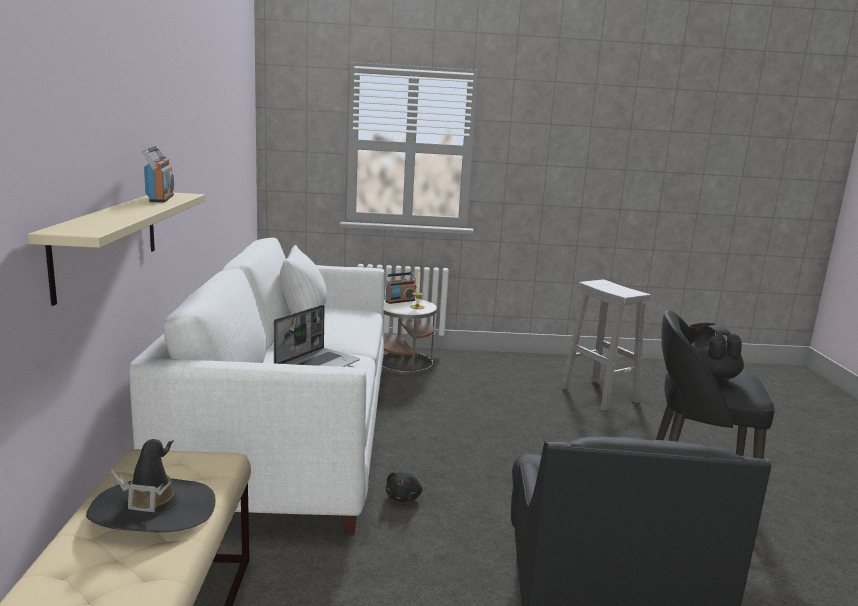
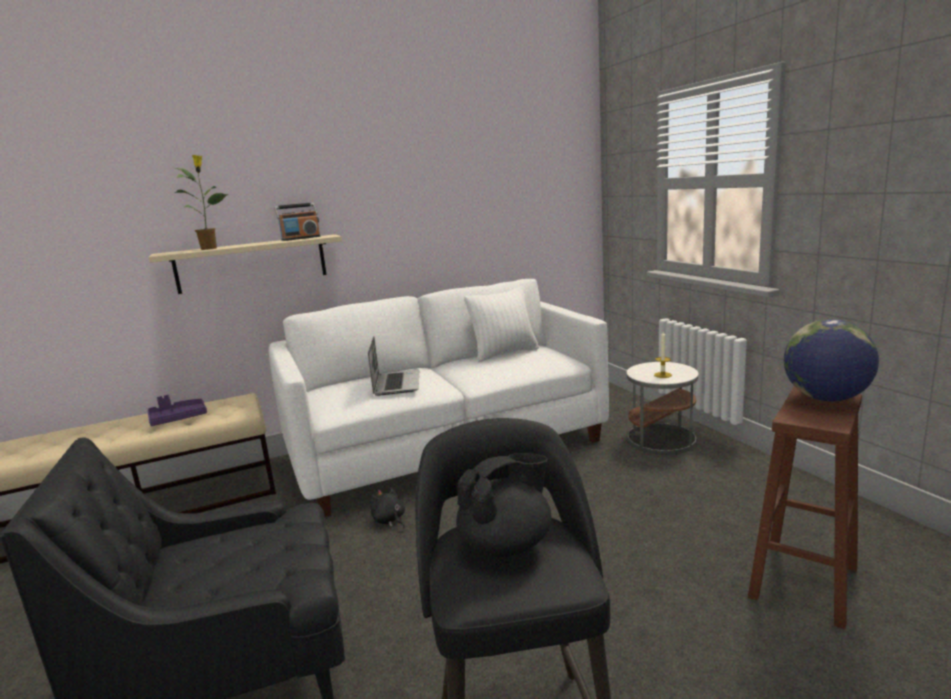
camera: 70 degrees right, 0 degrees up
(115, 218) = (210, 248): none -> potted plant
(153, 511) = (178, 418): black hat -> purple tray
(317, 365) = (396, 384): laptop -> laptop turned 105 degrees counterclockwise
(400, 301) = (666, 365): radio -> none
(404, 497) = (389, 520): black plush toy -> black plush toy turned 60 degrees clockwise
(600, 395) = (803, 583): white stool -> brown stool
(604, 284) = (826, 398): none -> globe

